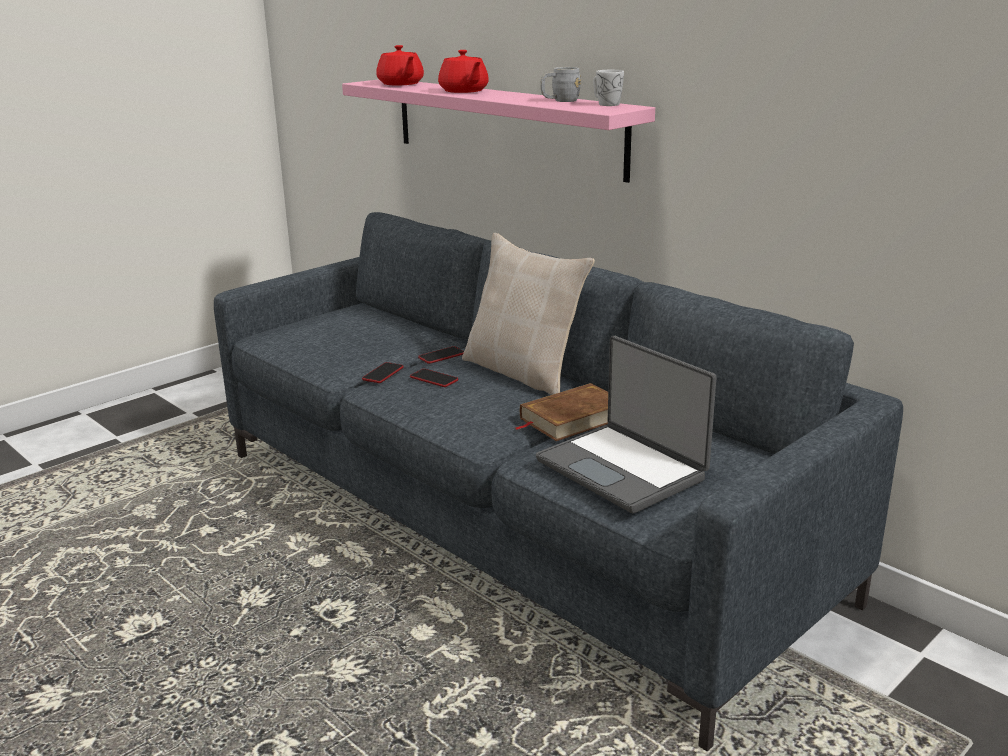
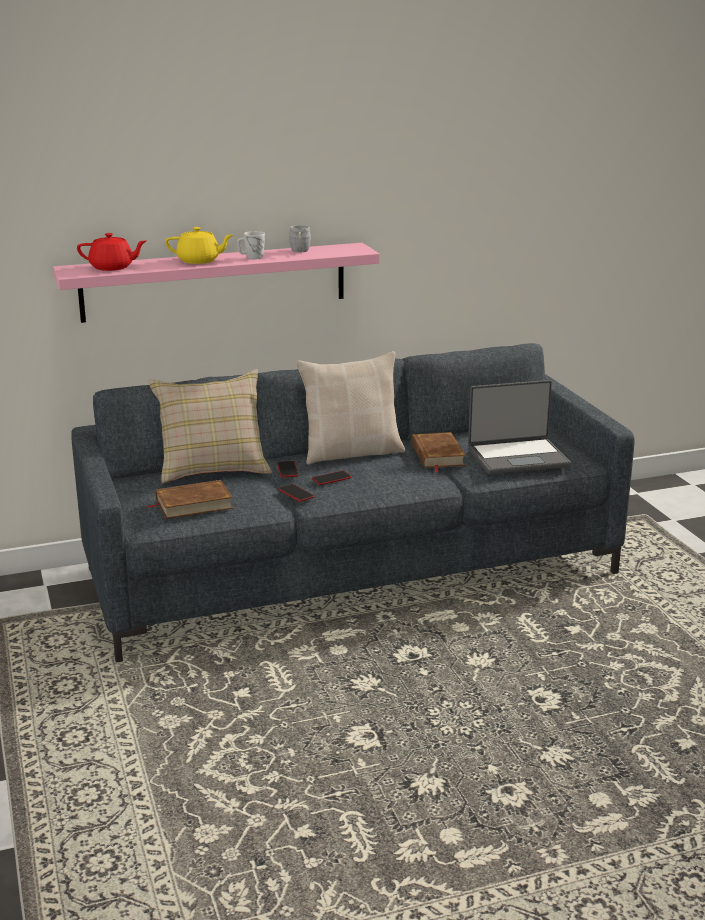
camera: 65 degrees left, 0 degrees up
(315, 339) = (193, 504): none -> brown book
(413, 326) = (212, 468): none -> beige pillow
(464, 91) = (199, 261): red teapot -> yellow teapot
(606, 104) = (334, 247): white mug -> white mug (251, 257)

